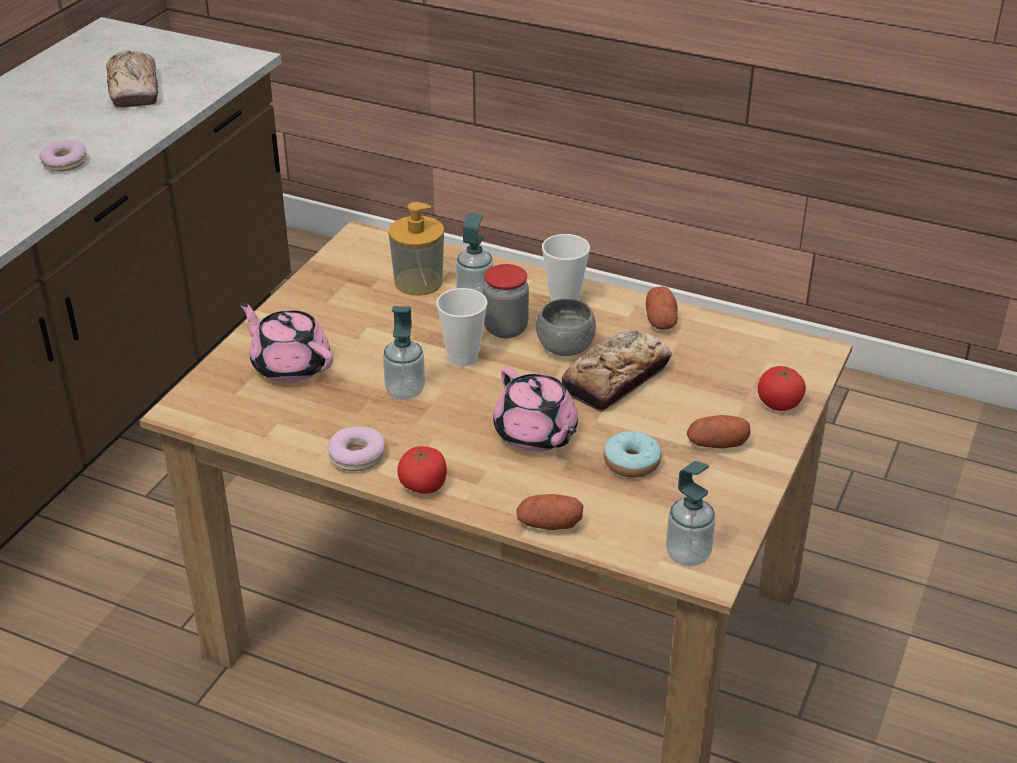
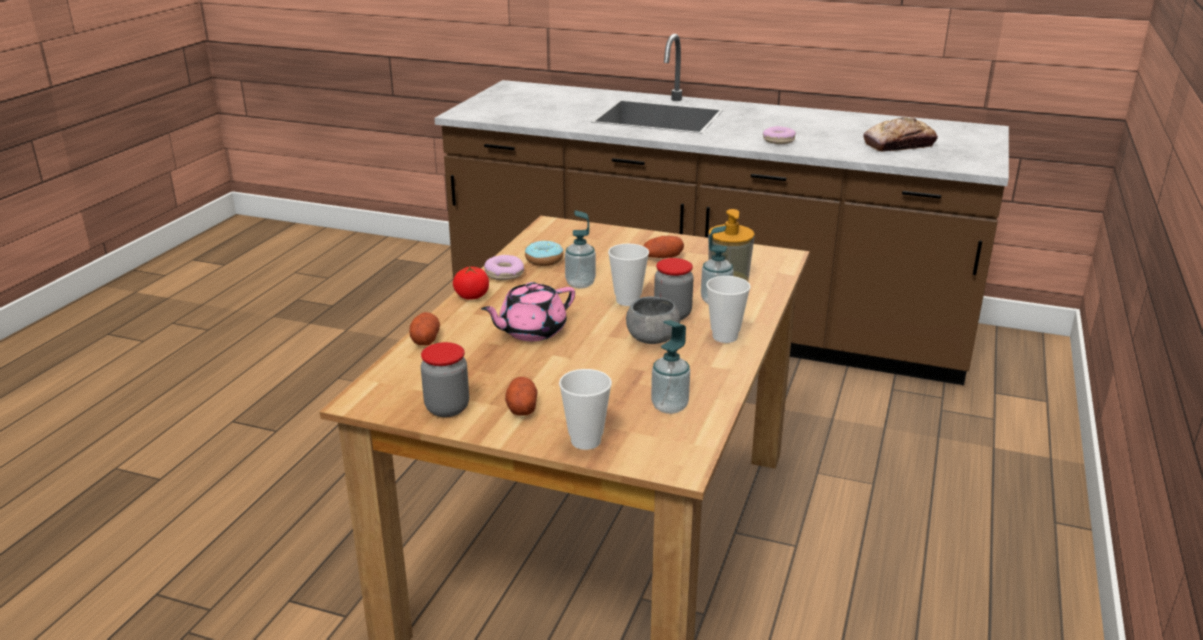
camera: 85 degrees right, 10 degrees down
(290, 365) = (605, 247): pink teapot -> none
(616, 378) = (611, 361): bread -> none
(631, 463) = (496, 369): donut -> donut (544, 260)
(661, 320) = (708, 381): potato -> potato (662, 257)
(688, 554) = (382, 393): soap dispenser -> soap dispenser (669, 406)
(720, 499) = (447, 408): none -> jar
(779, 403) = (585, 441): tomato -> cup

